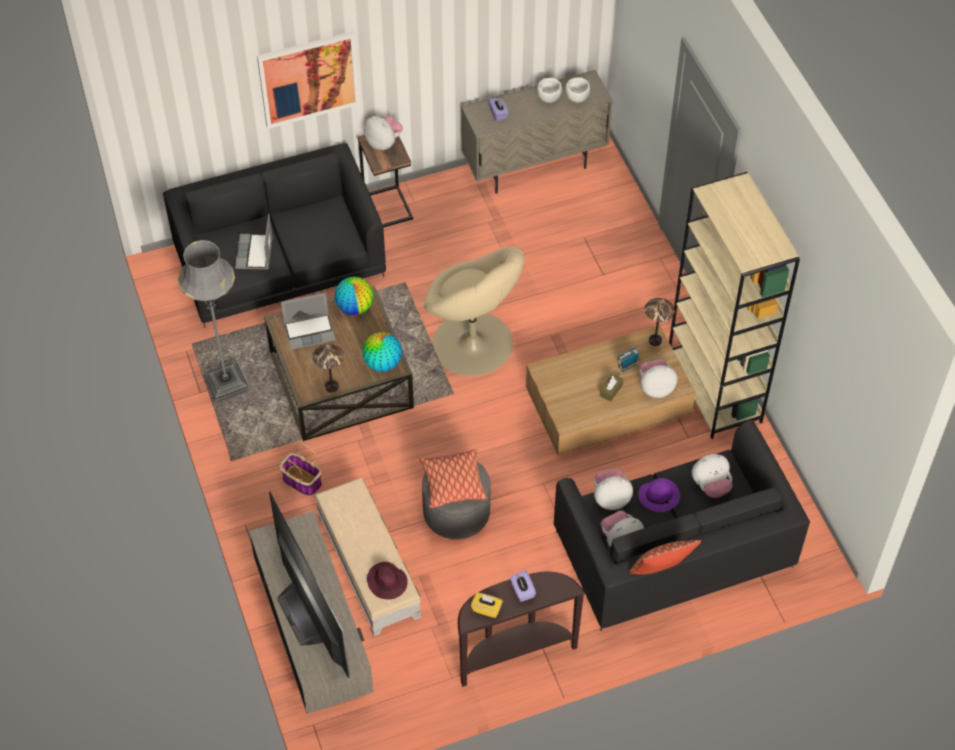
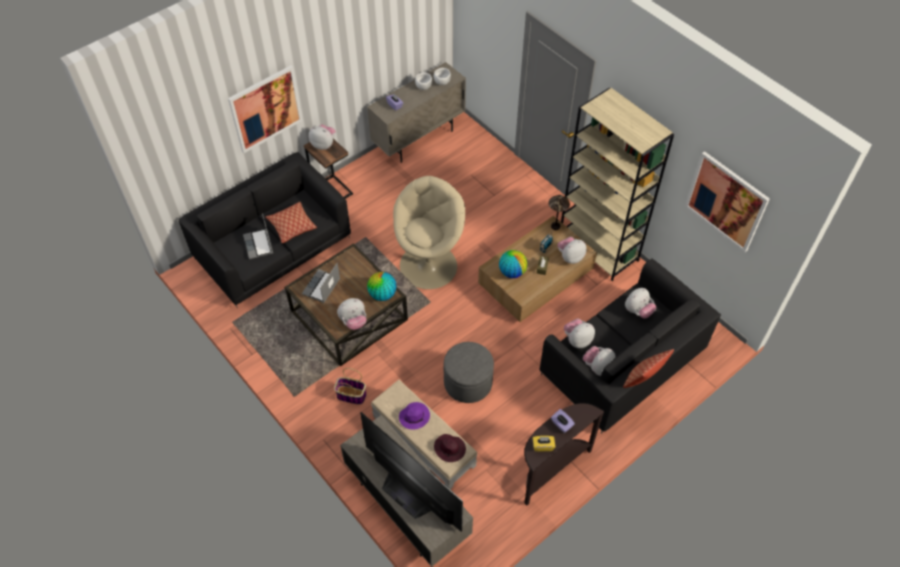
camera: 20 degrees left, 0 degrees up
(226, 383) = (268, 342): grey floor lamp -> none
(310, 331) = (321, 287): laptop -> laptop turned 150 degrees clockwise
(332, 387) = (353, 321): table lamp -> plush toy
(355, 307) = (346, 261): globe -> globe (512, 272)
(453, 483) = (467, 363): pillow -> pillow (292, 226)
(473, 344) = (429, 265): beige armchair -> beige armchair turned 75 degrees counterclockwise
(659, 496) = (608, 328): purple hat -> purple hat (415, 416)
(845, 368) = (726, 201): none -> picture

